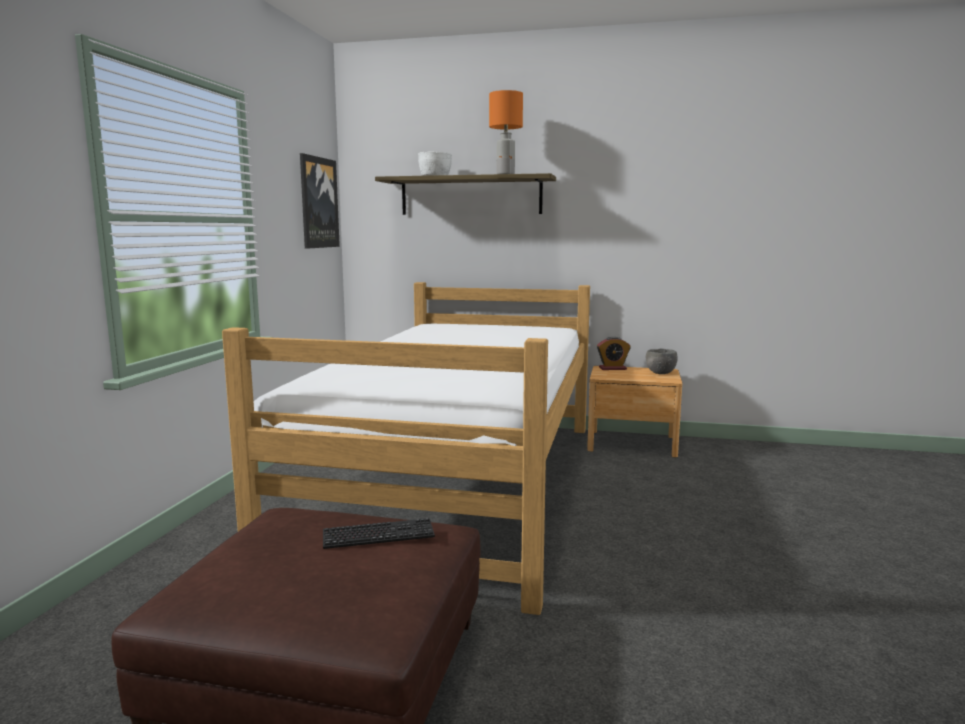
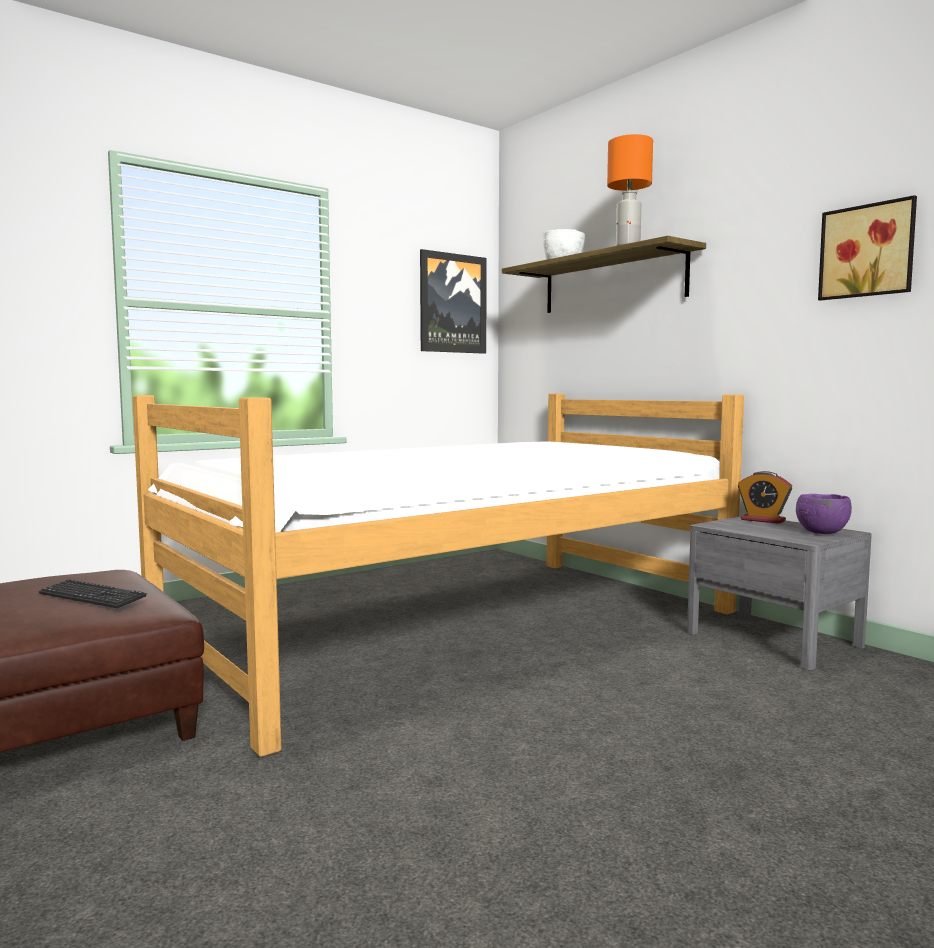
camera: 40 degrees right, 5 degrees down
(632, 443) = (773, 639): brown nightstand -> grey nightstand
(660, 373) = (821, 533): grey bowl -> purple bowl
(672, 198) = (868, 251): none -> picture

